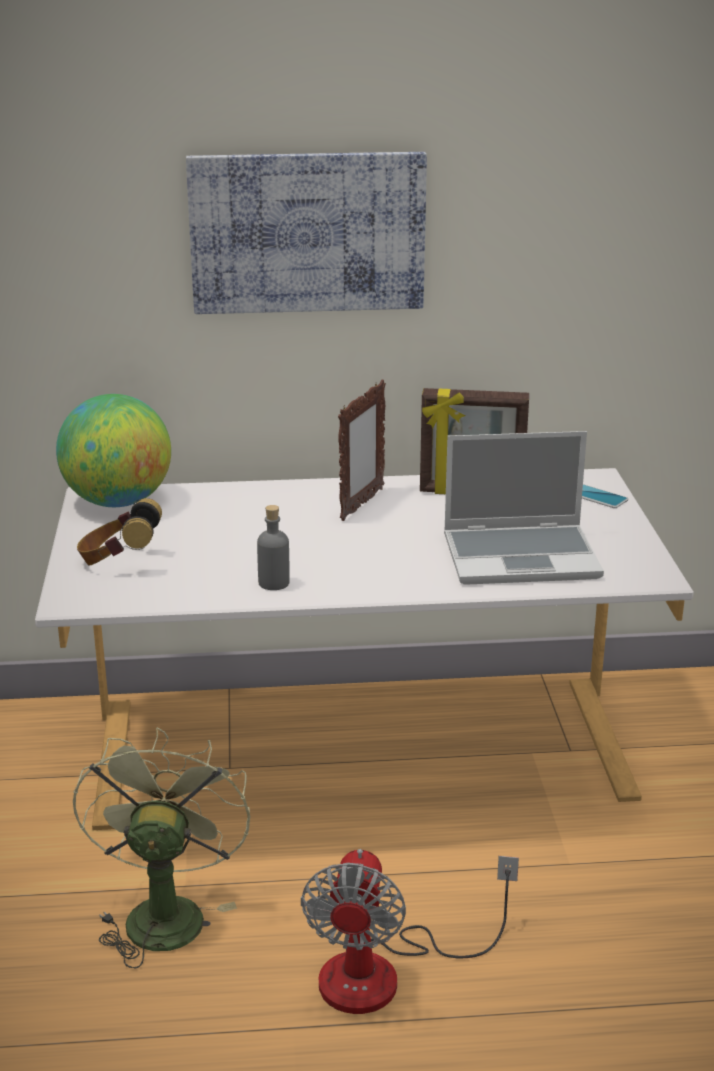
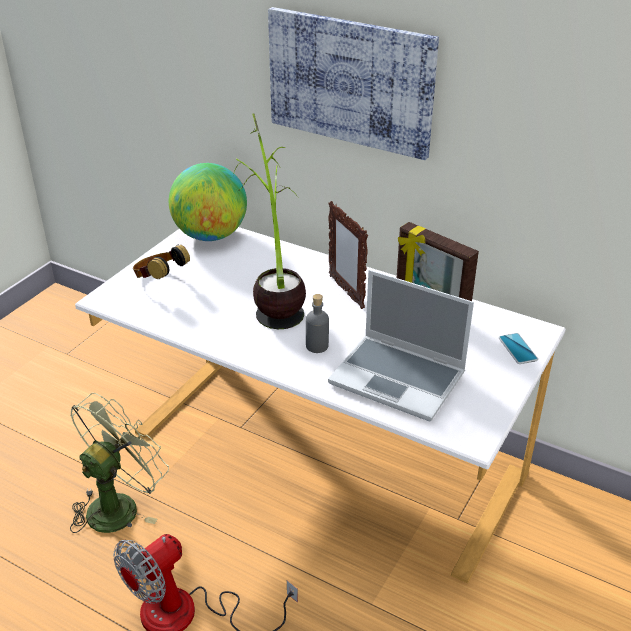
camera: 35 degrees right, 10 degrees up
(274, 583) = (221, 332): grey bottle -> grey bottle (317, 346)
(287, 533) = (275, 296): none -> potted plant
(361, 505) = (346, 292): picture frame -> picture frame turned 90 degrees clockwise

